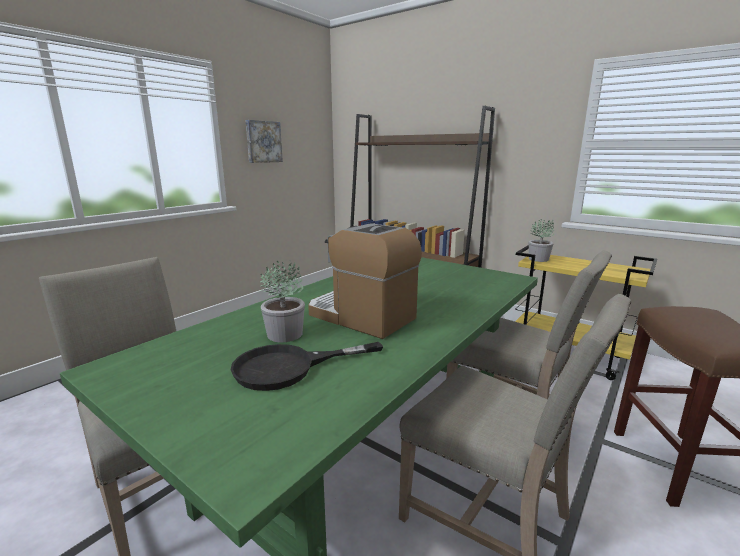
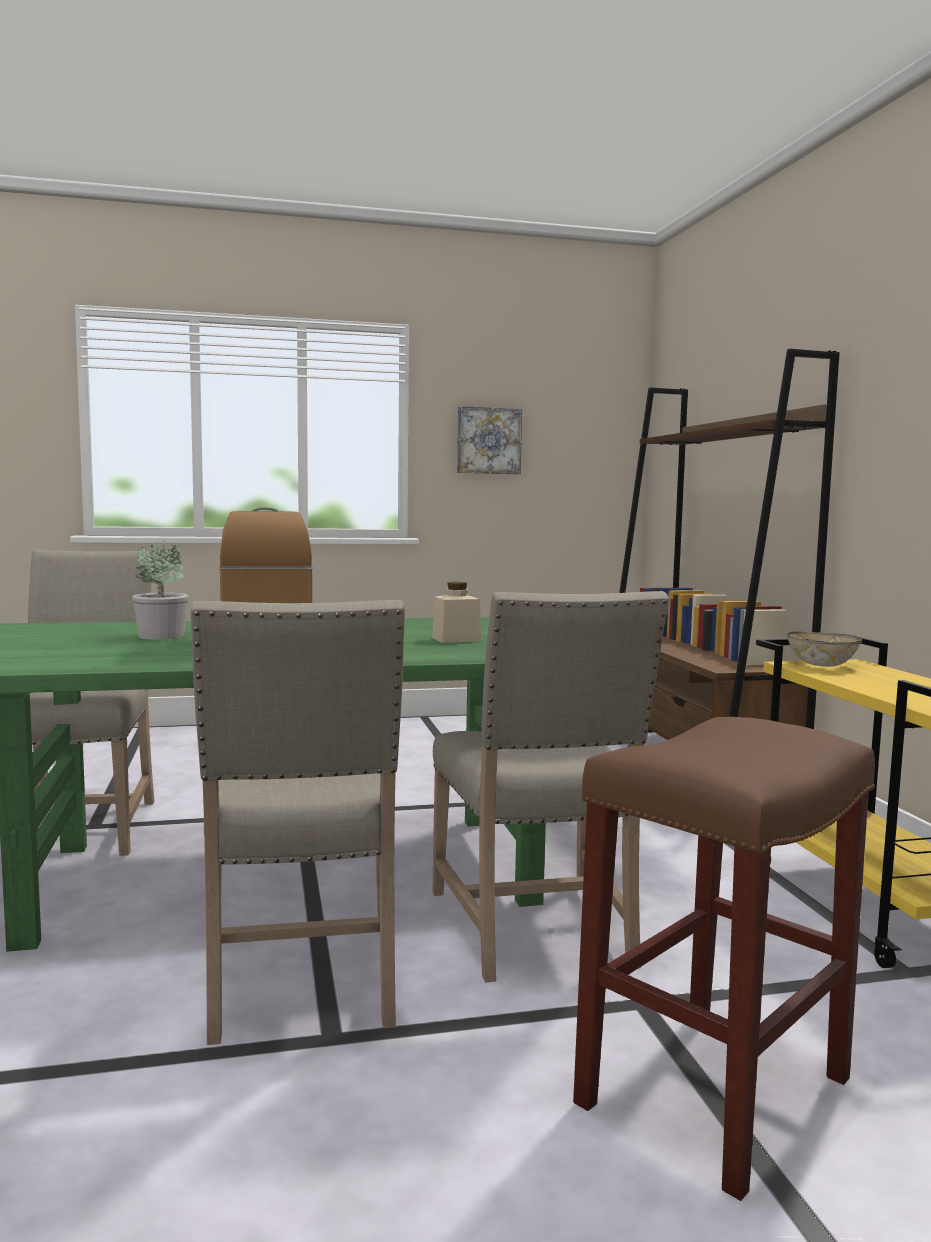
camera: 40 degrees right, 10 degrees down
(289, 367) = (95, 648): black frying pan -> none
(434, 284) = (456, 639): none -> beige jar
(539, 259) = (823, 665): potted plant -> bowl

